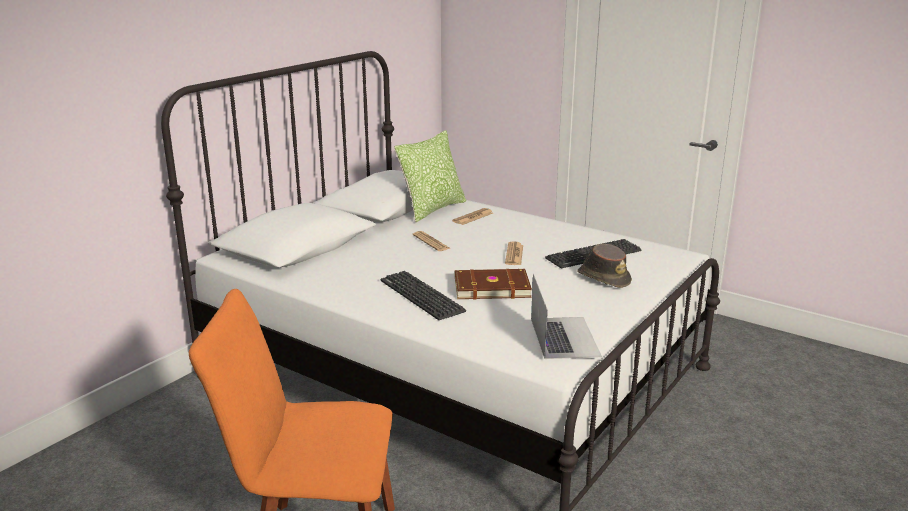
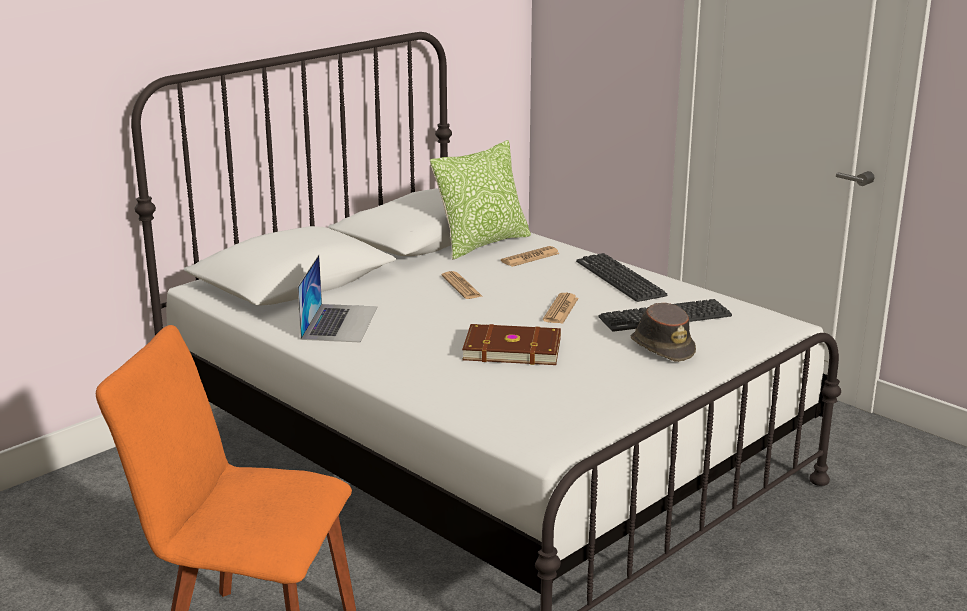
camera: 10 degrees right, 0 degrees up
(421, 296) = (420, 353): keyboard -> keyboard (620, 278)
(564, 337) = (572, 416): laptop -> laptop (339, 322)

